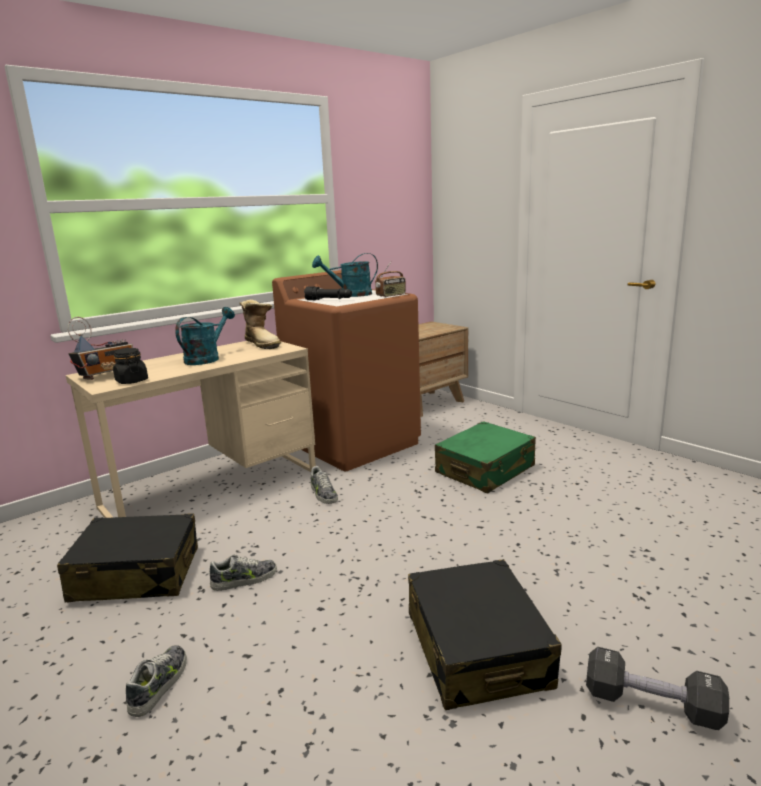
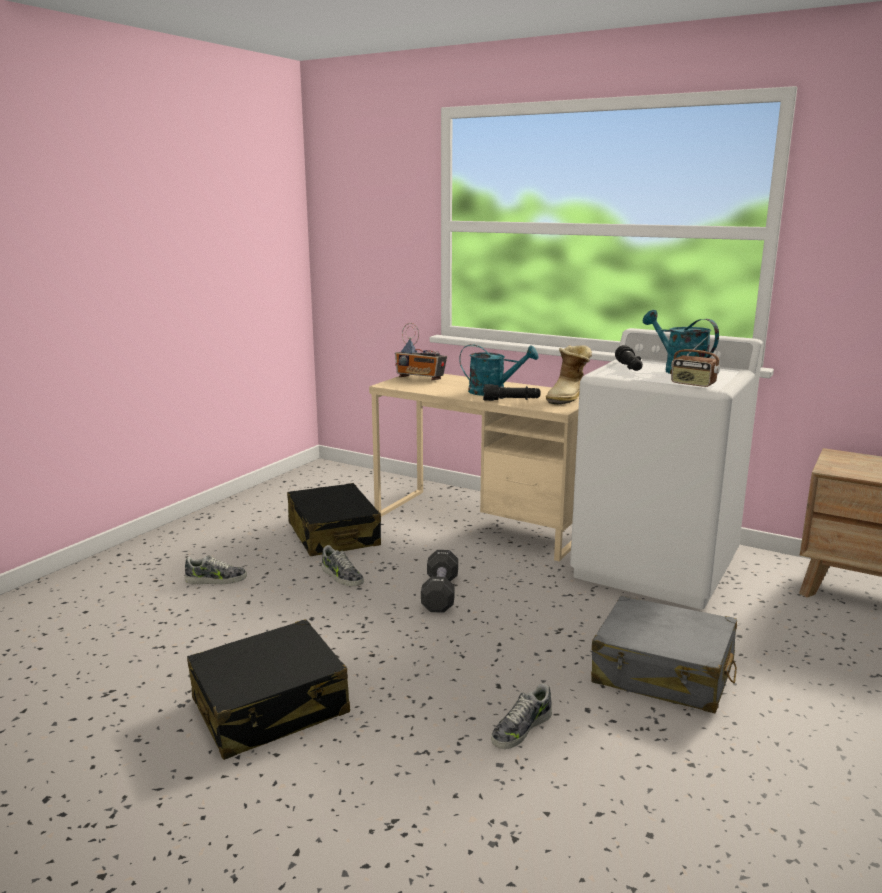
camera: 70 degrees right, 0 degrees up
(131, 381) = (408, 387): black jar -> none
(243, 356) = (511, 400): none -> black flashlight
(323, 493) = (511, 576): shoe -> shoe (521, 728)
(354, 443) = (656, 567): brown washing machine -> white washing machine
(485, 470) = (663, 673): green suitcase -> grey suitcase
(651, 705) = (204, 824): black dumbbell -> black dumbbell (440, 593)

